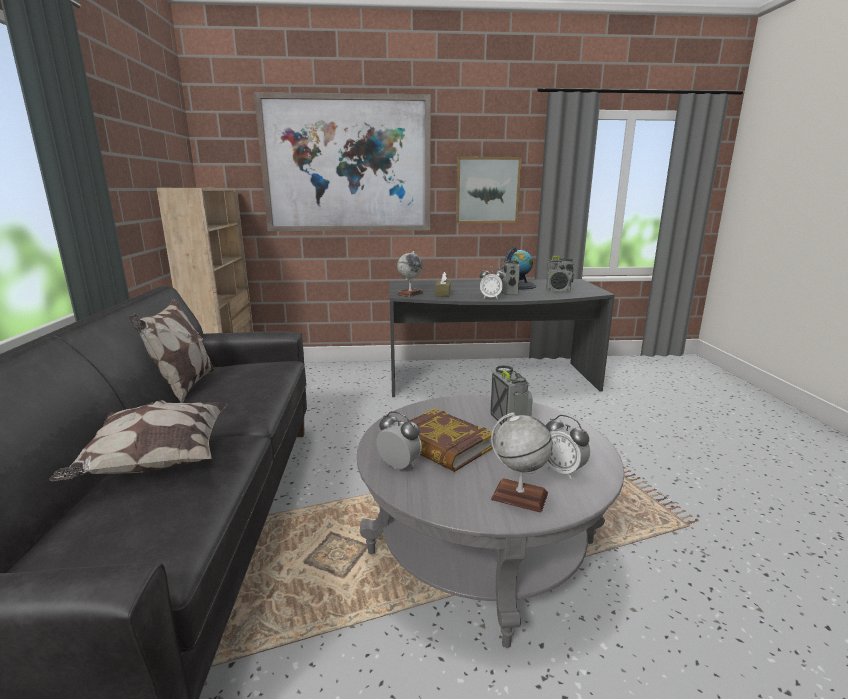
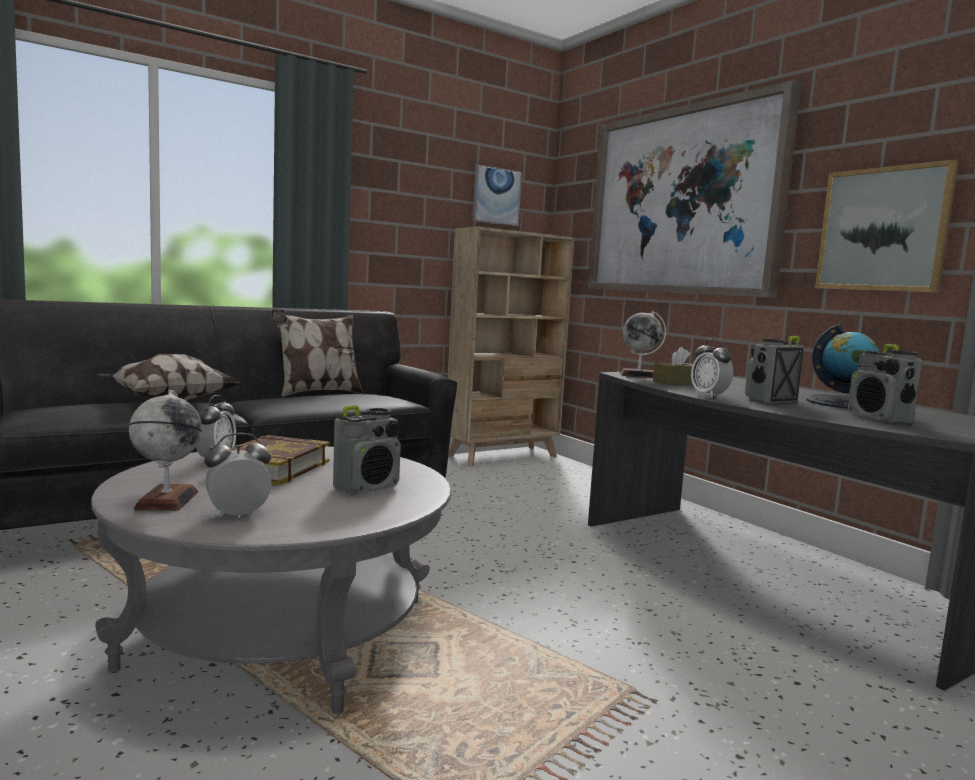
camera: 60 degrees right, 10 degrees down
(167, 151) = (496, 196): none -> picture
(563, 471) = (238, 514): alarm clock -> alarm clock turned 45 degrees clockwise

